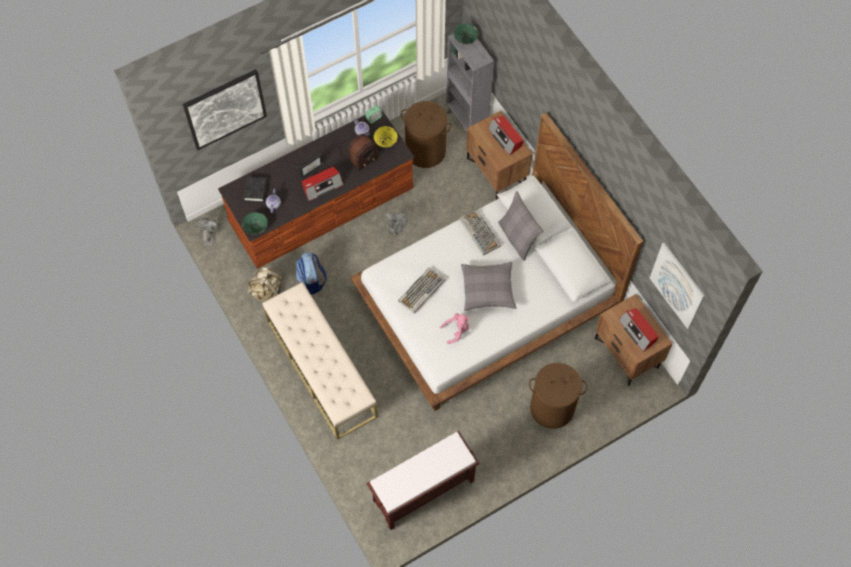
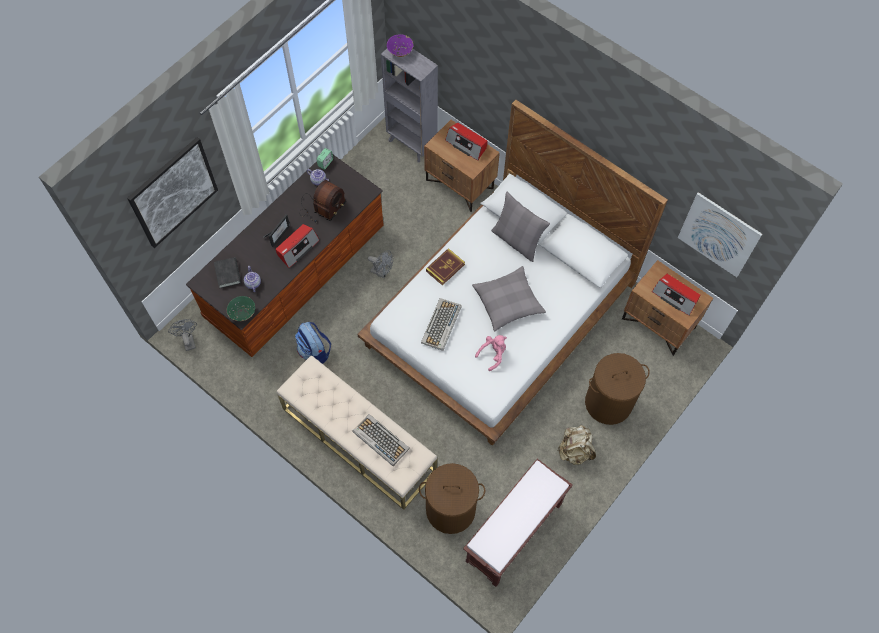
camera: 20 degrees left, 0 degrees up
(267, 291) = (271, 377): beige backpack -> beige backpack (575, 450)
(385, 141) = (347, 183): yellow bowl -> none
(425, 151) = (382, 185): brown laundry basket -> brown laundry basket (450, 509)
(444, 242) = (445, 268): none -> book
(465, 39) = (400, 52): green bowl -> purple bowl
(479, 232) = (476, 247): keyboard -> keyboard (380, 440)

